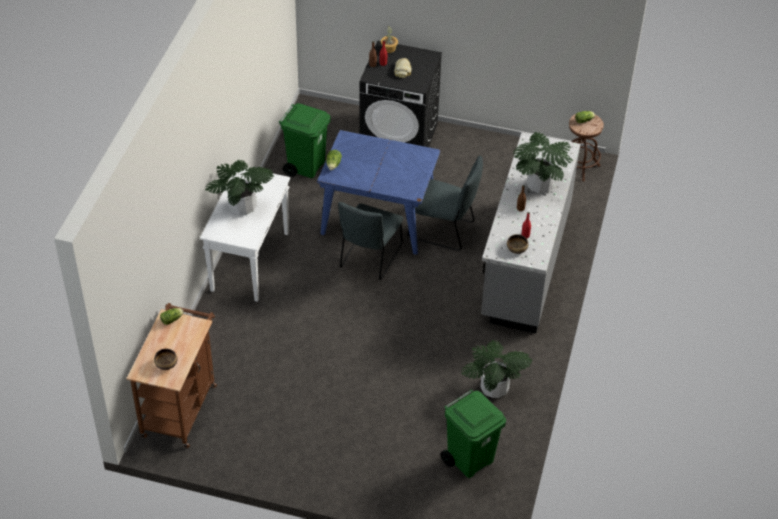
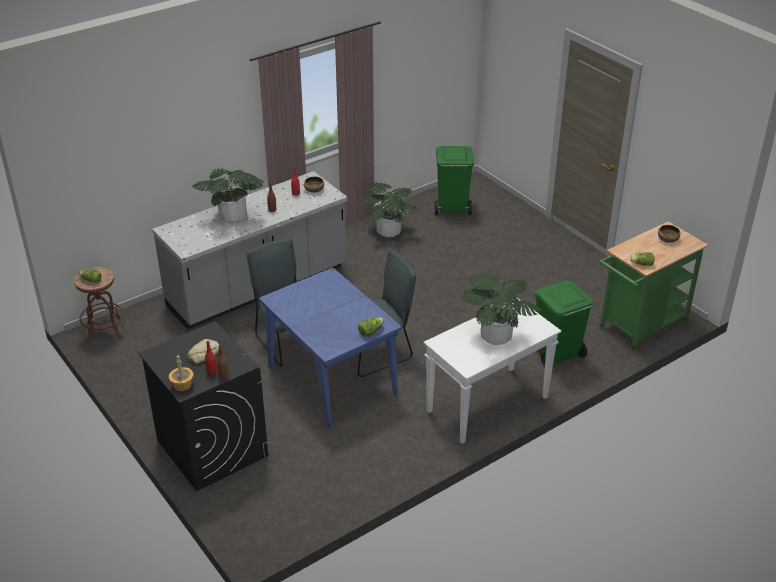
camera: 140 degrees left, 10 degrees down
(181, 406) = (639, 327): brown cart -> green cart
(306, 166) = (339, 469): green trash can -> green trash can (556, 355)

